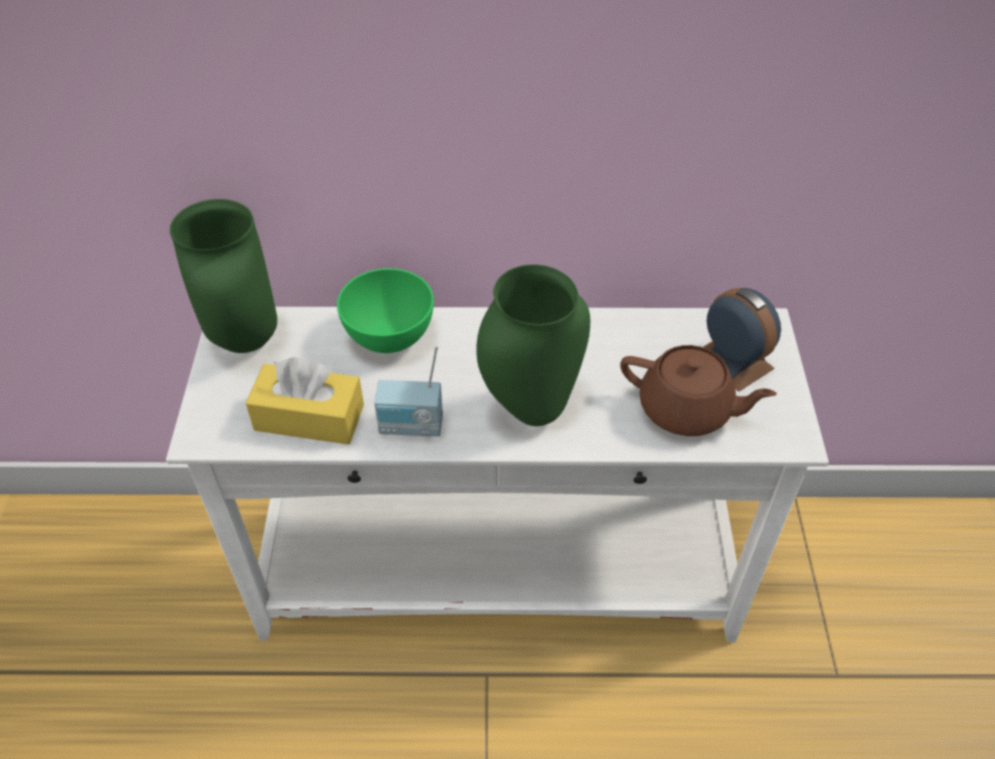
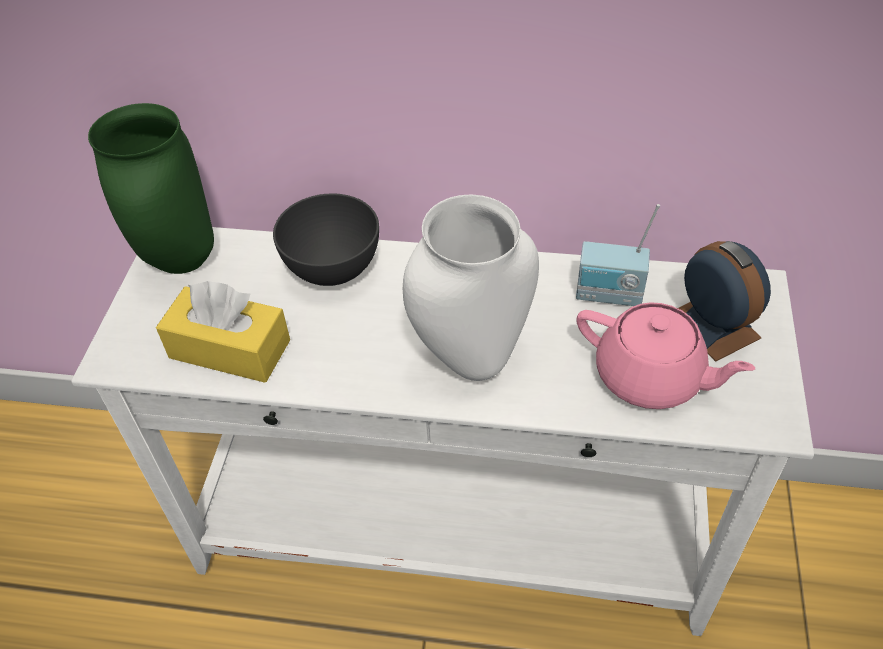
camera: 10 degrees right, 0 degrees up
(389, 336) = (333, 267): green bowl -> grey bowl
(411, 427) = (336, 370): radio -> radio (609, 296)
(530, 408) = (471, 359): green vase -> white vase
(686, 410) = (650, 377): brown teapot -> pink teapot

